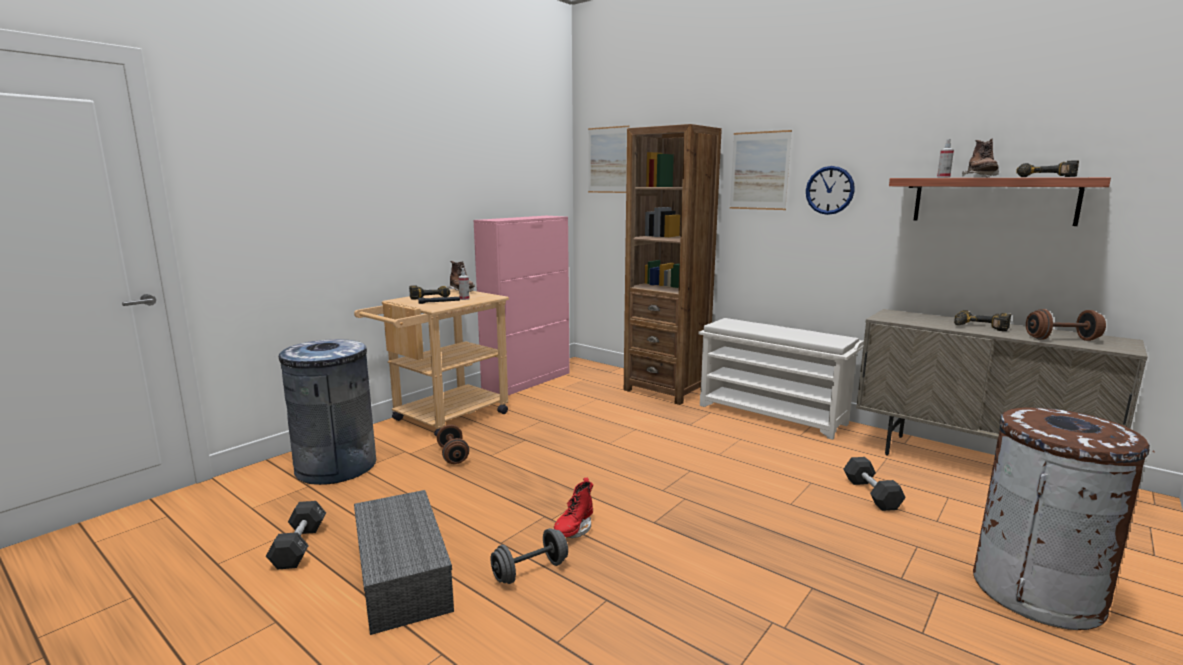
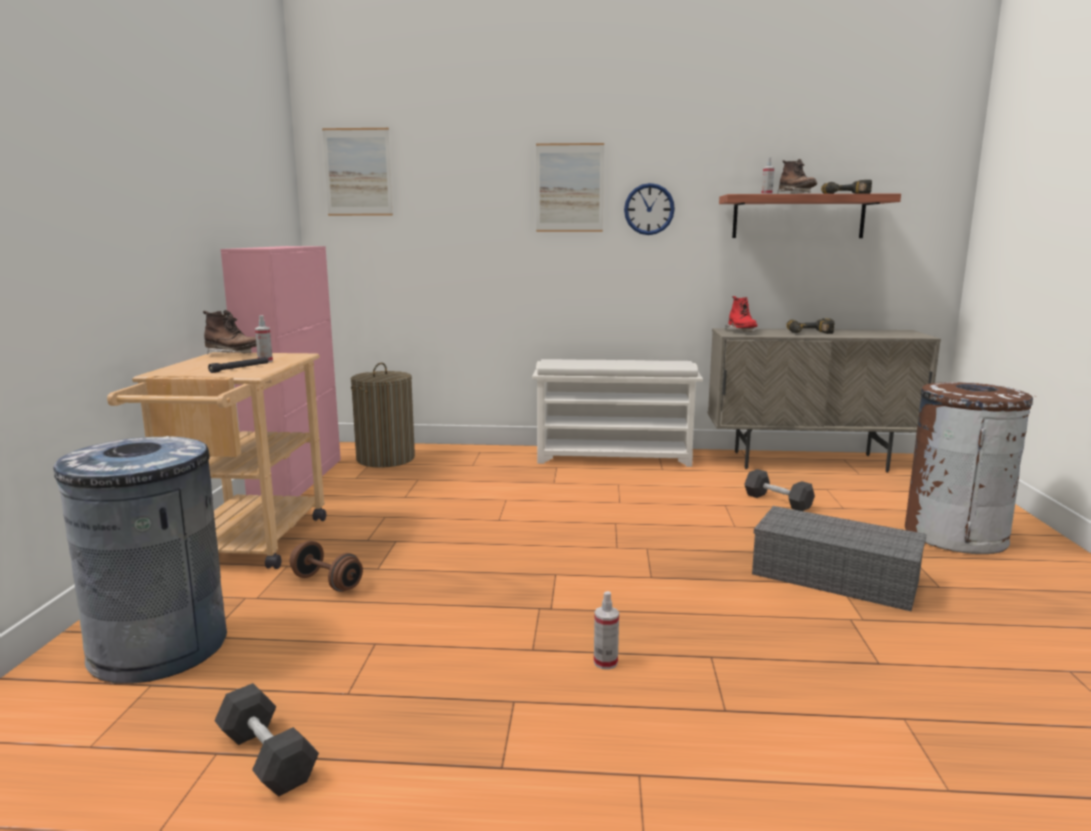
camera: 35 degrees left, 0 degrees up
(404, 576) = (476, 725): grey storage box -> grey storage box (837, 577)
(429, 296) = (200, 364): power drill -> none
(530, 571) = (605, 662): grey dumbbell -> spray bottle
(573, 530) = (589, 610): red boot -> red boot (741, 331)
(598, 378) = (386, 459): none -> laundry basket
(666, 390) = (481, 455): brown bookcase -> none
(1061, 339) = (875, 334): brown dumbbell -> none

